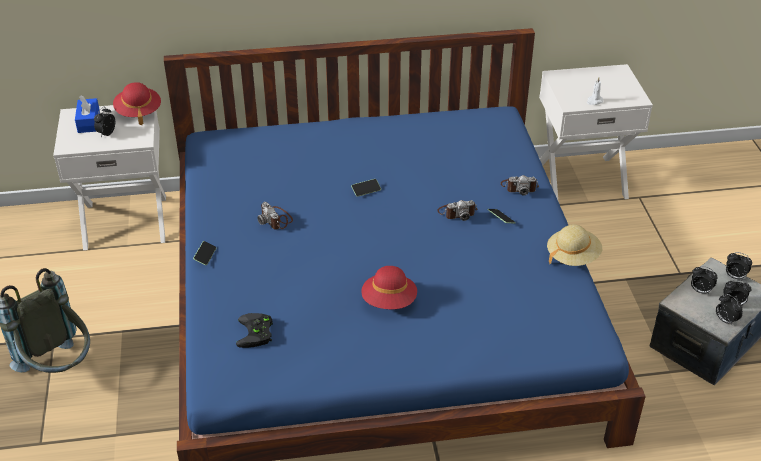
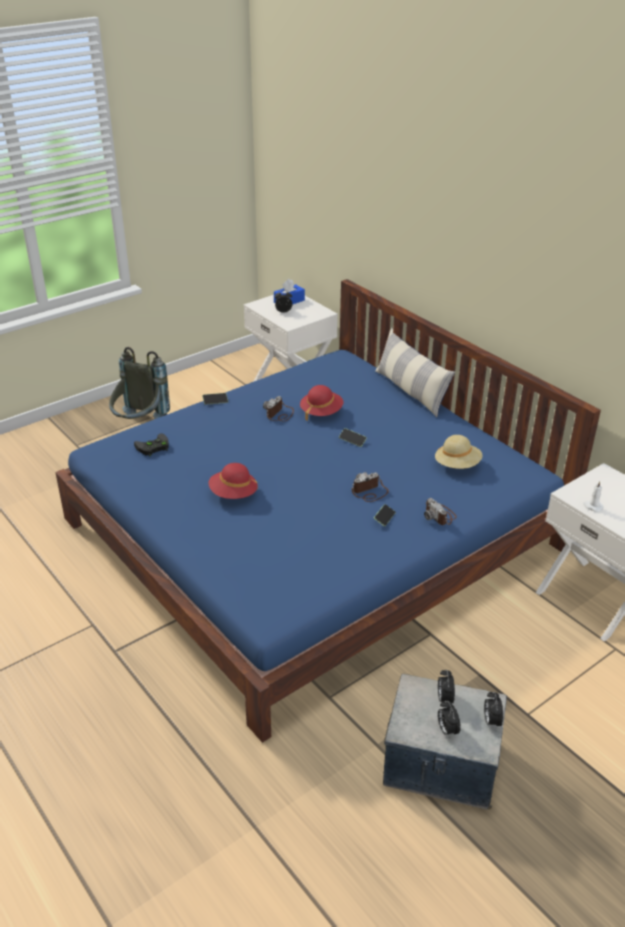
camera: 60 degrees right, 5 degrees down
(138, 112) = (318, 312): red hat -> red hat (321, 412)
(316, 124) = (410, 391): none -> pillow
(457, 212) = (369, 492): camera -> camera turned 105 degrees clockwise
(572, 256) = (373, 574): beige hat -> beige hat (457, 465)
(725, 320) = (416, 729): alarm clock -> none

